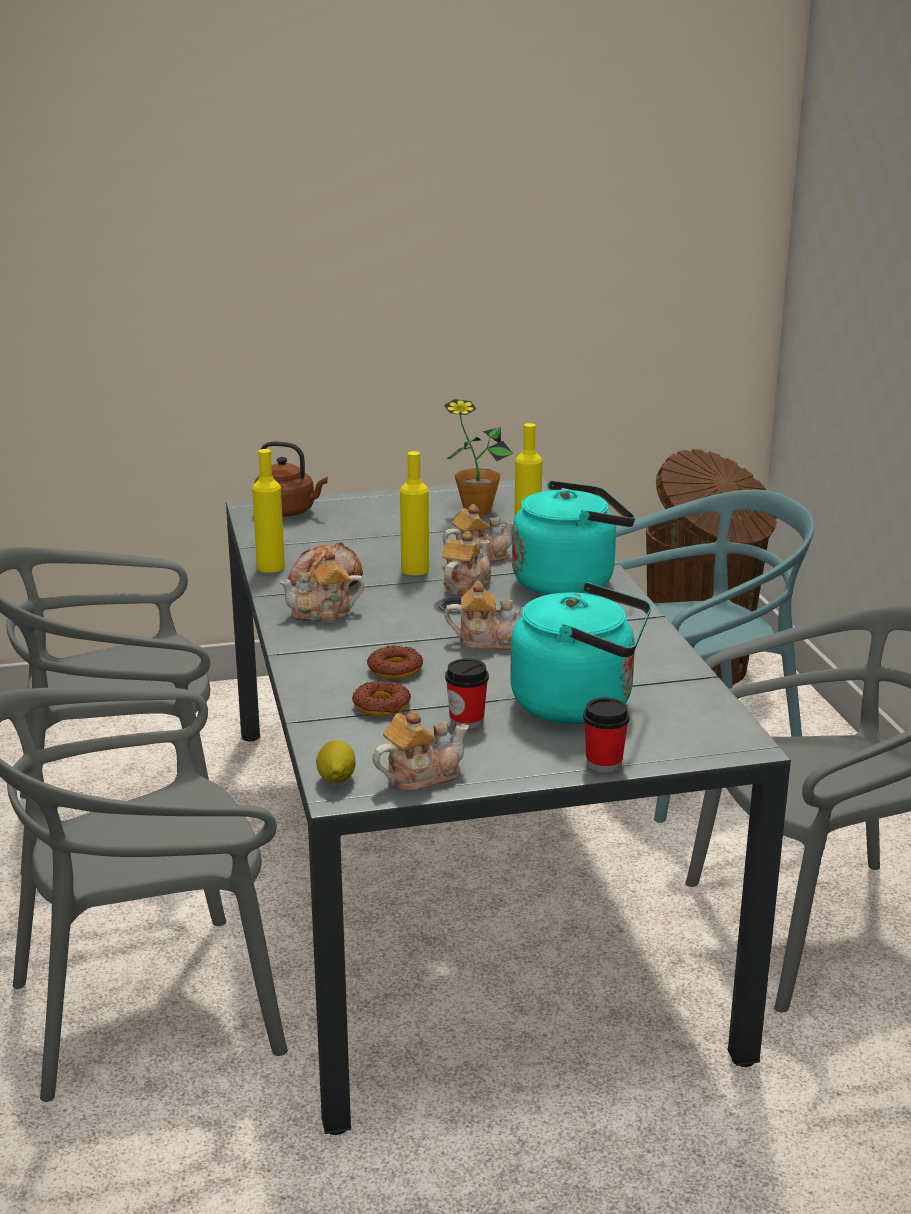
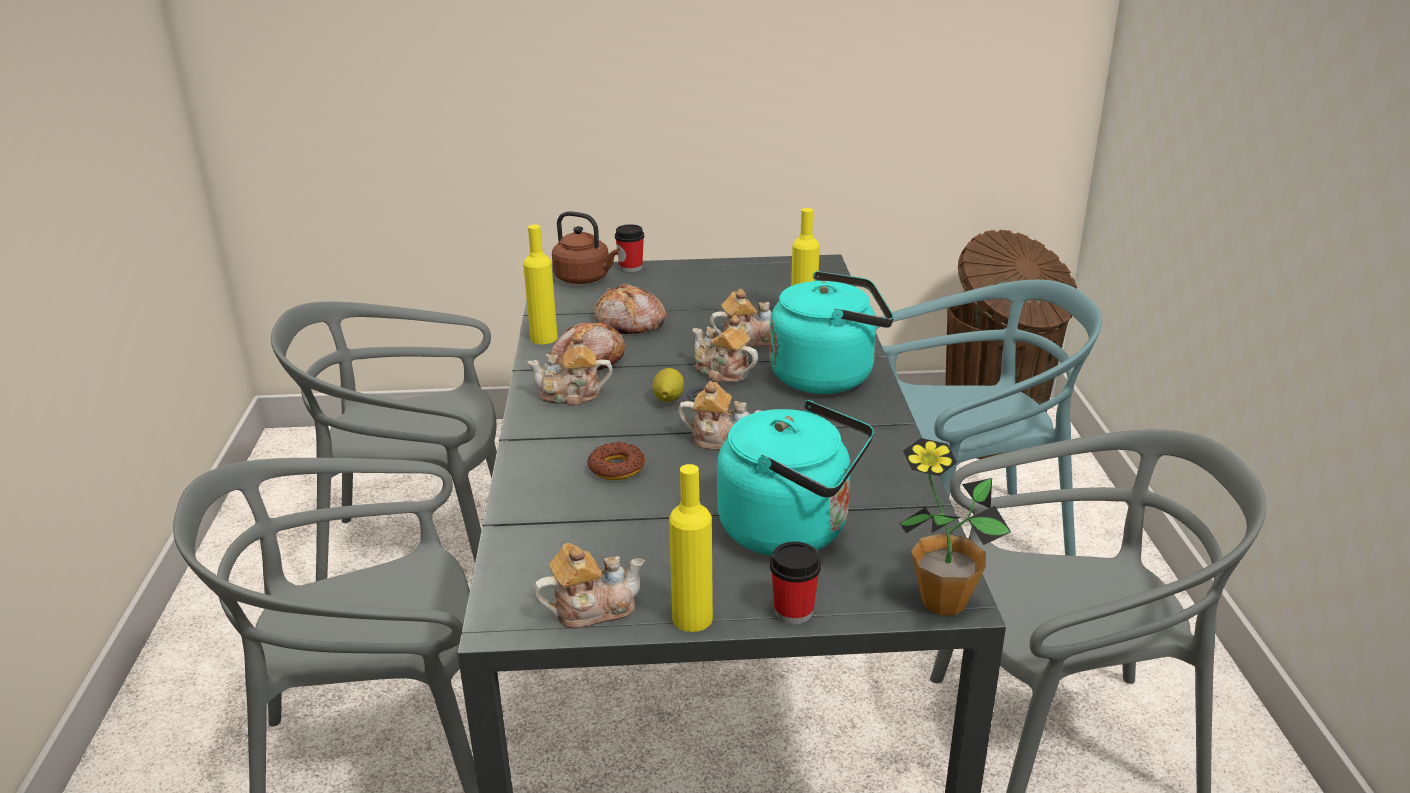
camera: 10 degrees right, 5 degrees up
(336, 780) = (502, 605): lemon -> lemon (668, 399)
(354, 549) = (630, 323): none -> bread
(382, 705) = (586, 512): donut -> none
(415, 570) = (680, 350): yellow bottle -> yellow bottle (692, 618)
(465, 585) = (722, 372): teapot -> teapot turned 90 degrees counterclockwise
(466, 721) = (665, 540): cup -> cup (631, 268)
(477, 510) = (764, 287): potted plant -> potted plant (943, 602)

